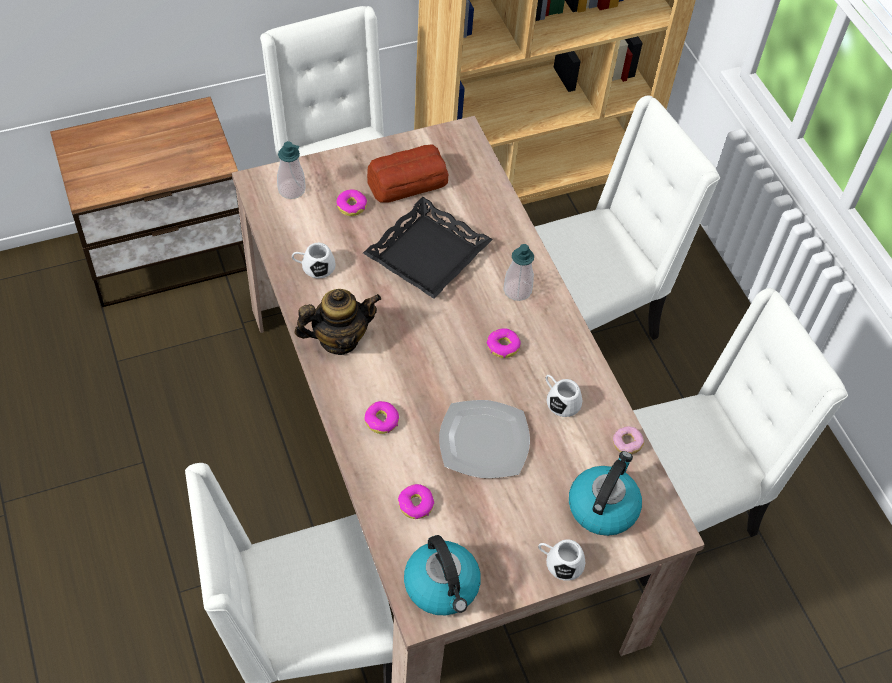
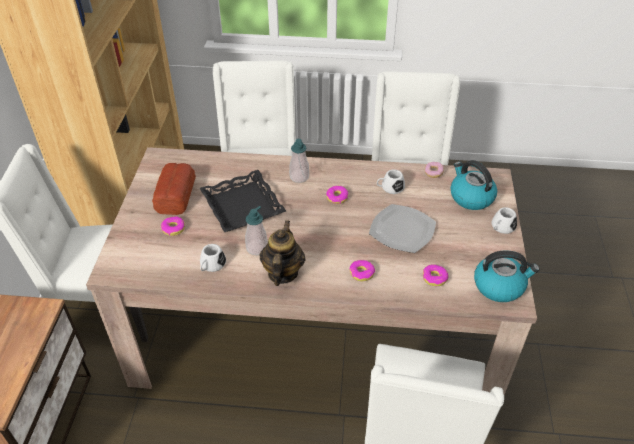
camera: 60 degrees left, 10 degrees down
(291, 190) = (132, 255): soap dispenser -> soap dispenser (257, 248)

